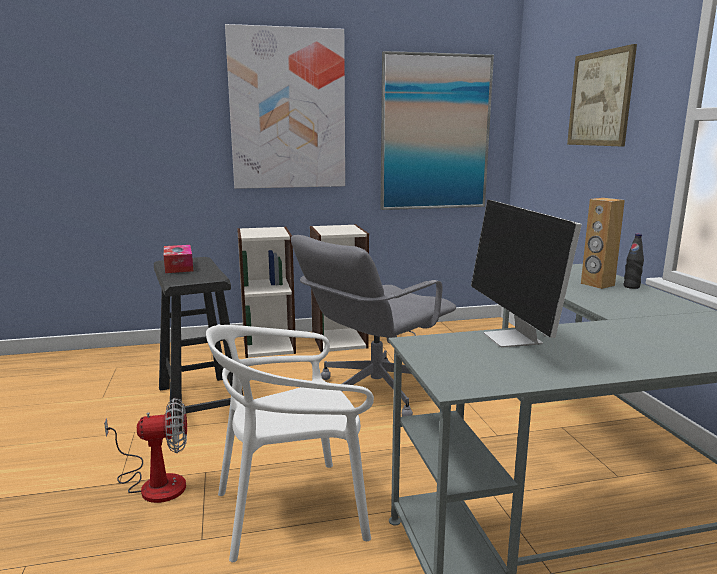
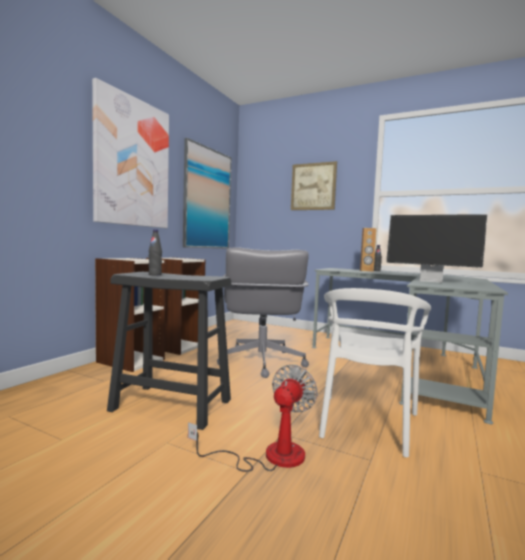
camera: 50 degrees left, 10 degrees down
(178, 266) = (155, 275): tissue box -> black bottle

